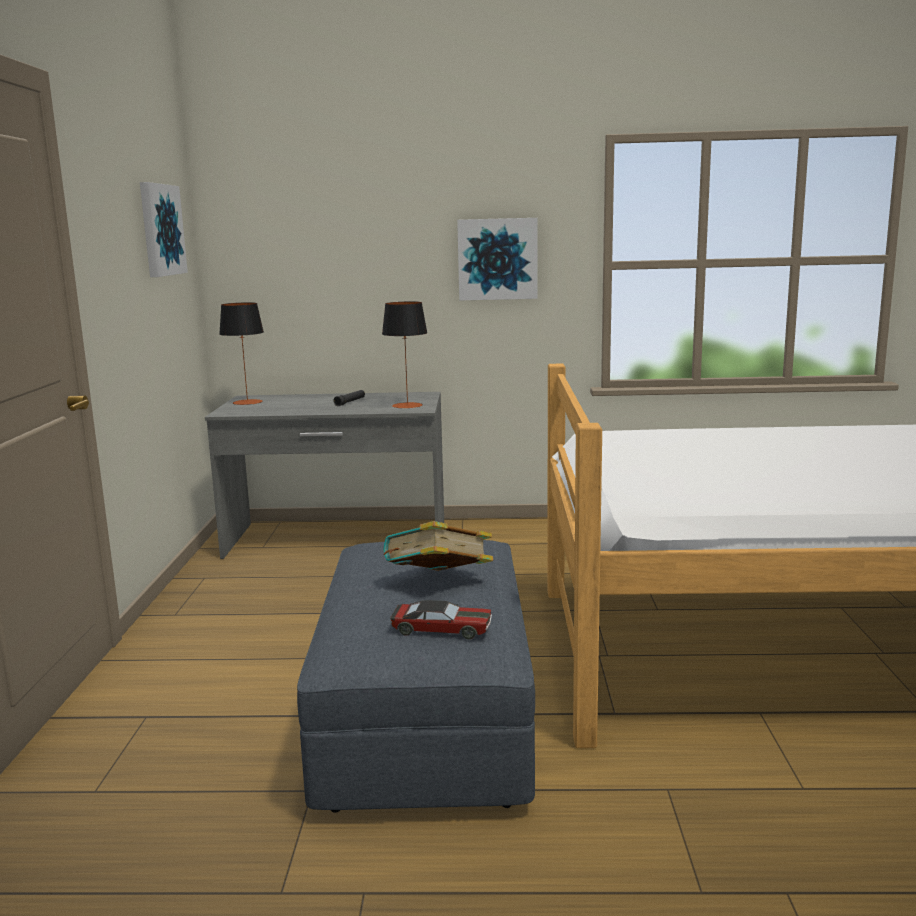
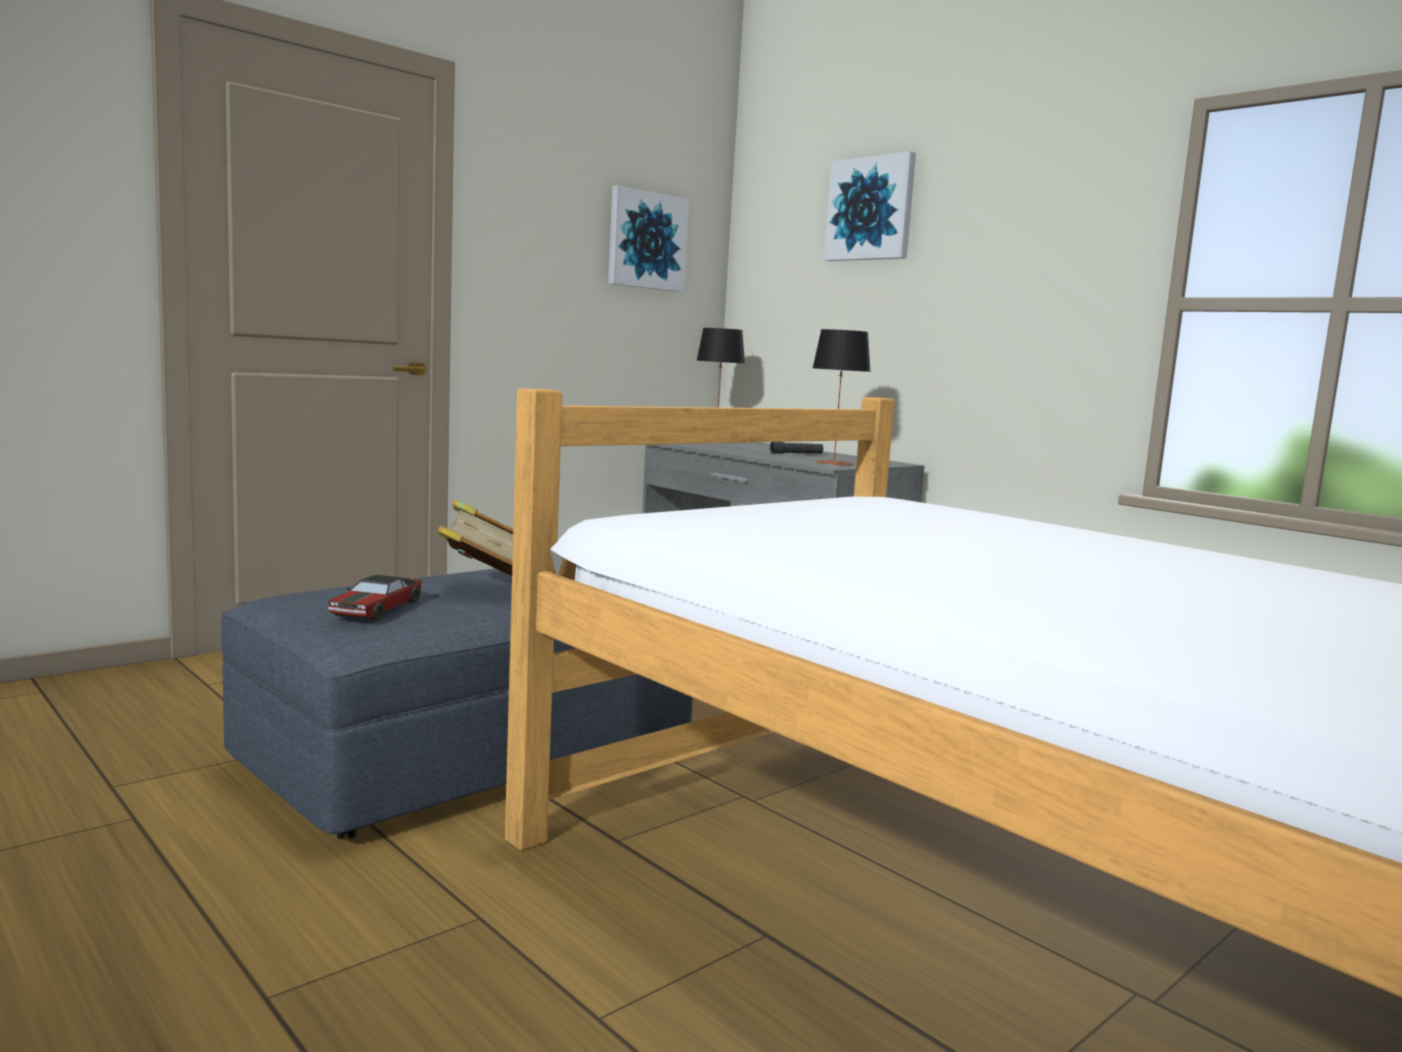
camera: 45 degrees right, 5 degrees down
(442, 629) = (377, 609): toy car -> toy car turned 45 degrees clockwise
(497, 259) = (1020, 291): picture -> picture (870, 209)

